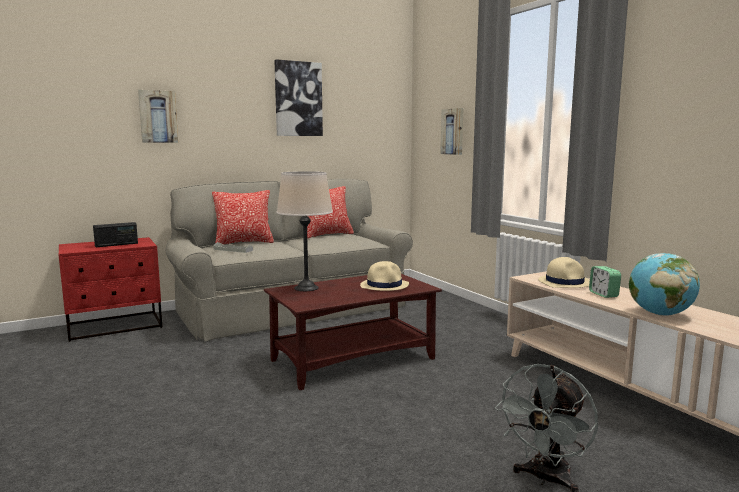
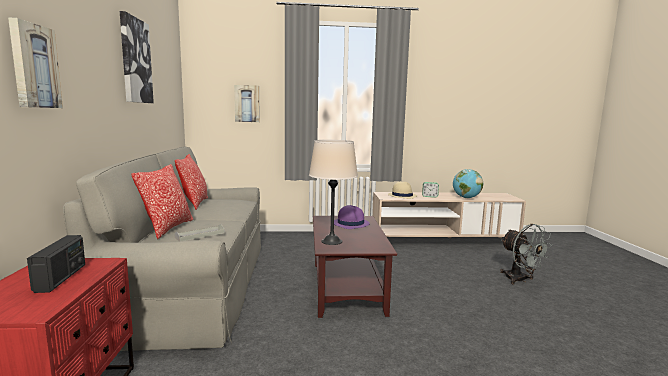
camera: 65 degrees left, 0 degrees up
(385, 285) = (350, 223): beige hat -> purple hat

